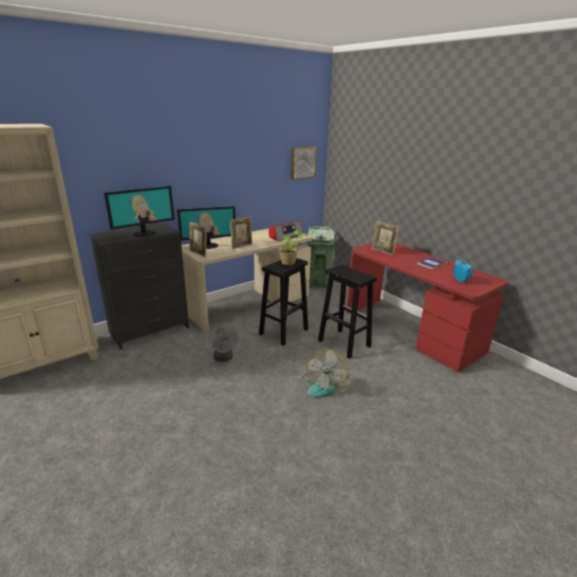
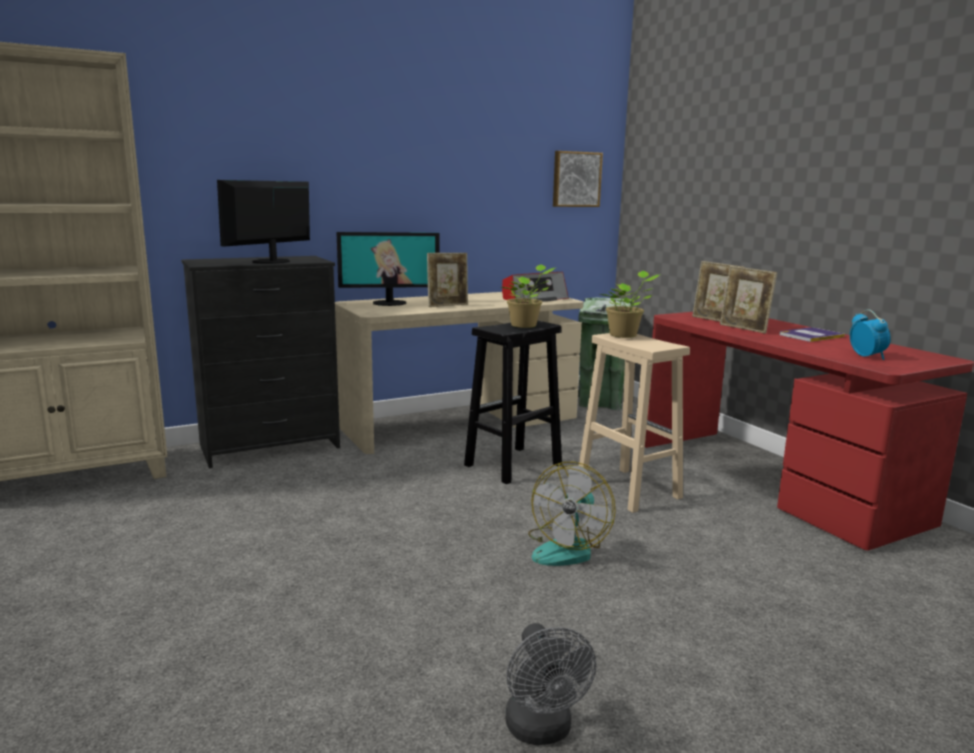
camera: 10 degrees right, 10 degrees down
(144, 234) = (271, 261): monitor -> monitor turned 150 degrees clockwise
(198, 254) = (366, 309): picture frame -> picture frame (744, 329)
(224, 358) = (387, 493): grey fan -> grey fan (542, 731)
(342, 269) = (625, 335): none -> potted plant
(343, 343) = (626, 489): black stool -> beige stool

